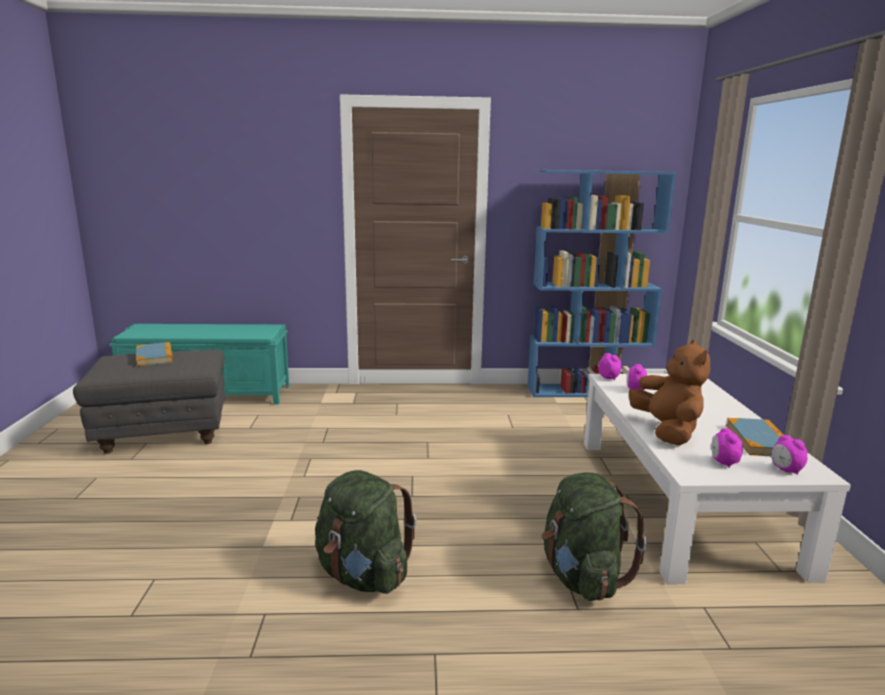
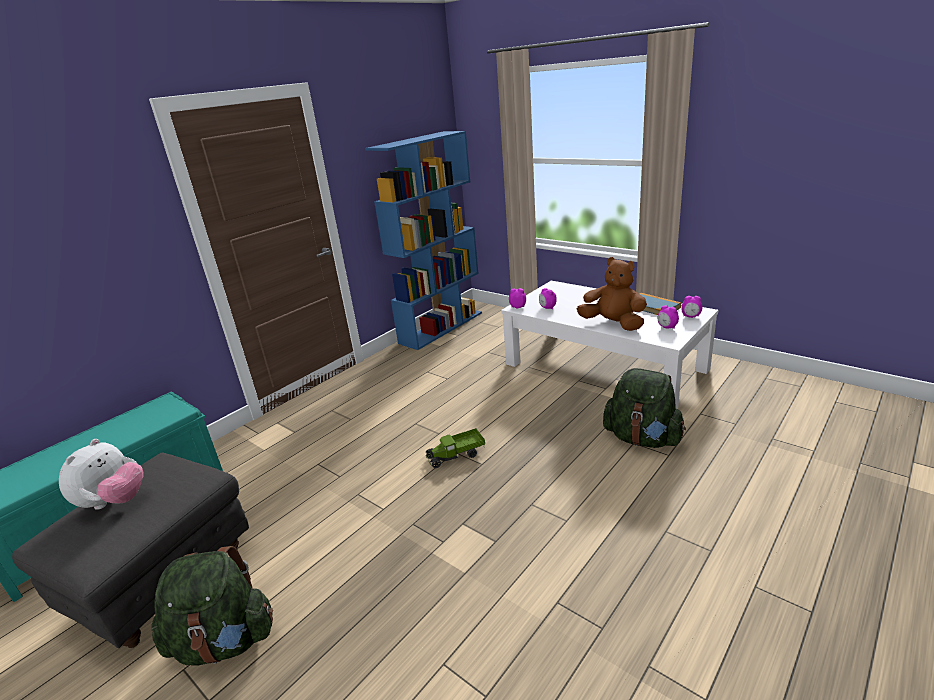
camera: 45 degrees left, 10 degrees up
(154, 357) = (114, 502): book -> plush toy
(363, 575) = (557, 530): green backpack -> green backpack (225, 641)
(408, 478) = (456, 455): none -> toy truck

